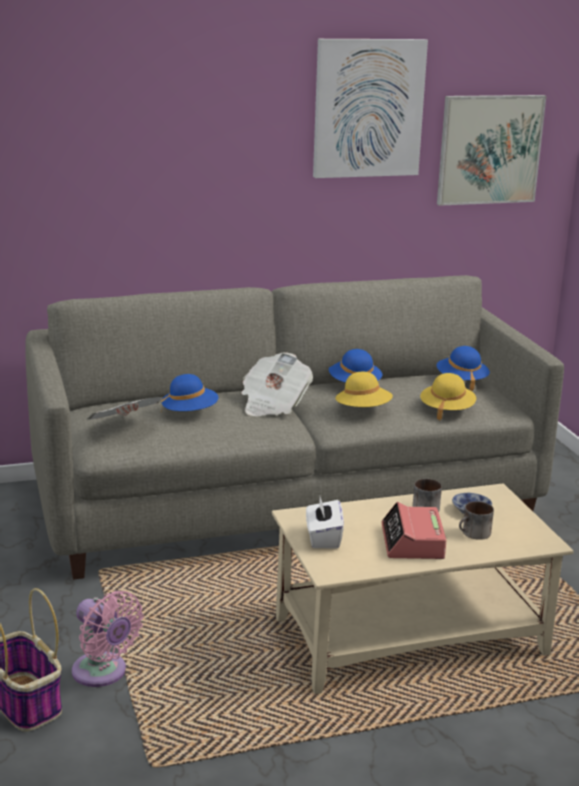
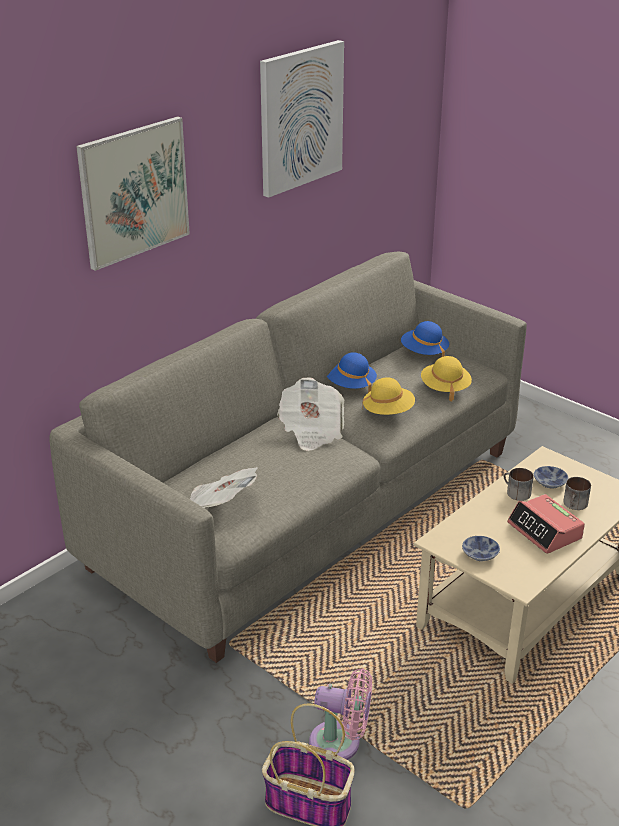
camera: 30 degrees left, 10 degrees up
(190, 413) = (255, 466): blue hat -> none
(323, 538) = (481, 554): white tissue box -> bowl
(489, 149) = (386, 129): picture -> picture (134, 192)

